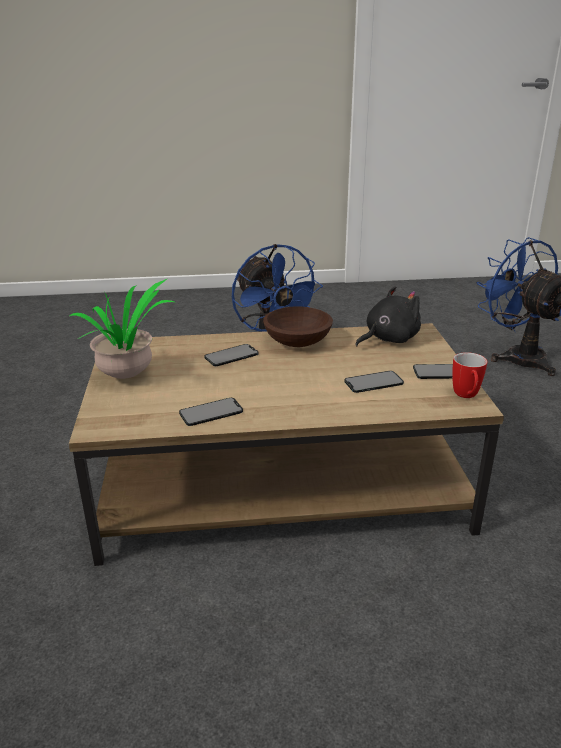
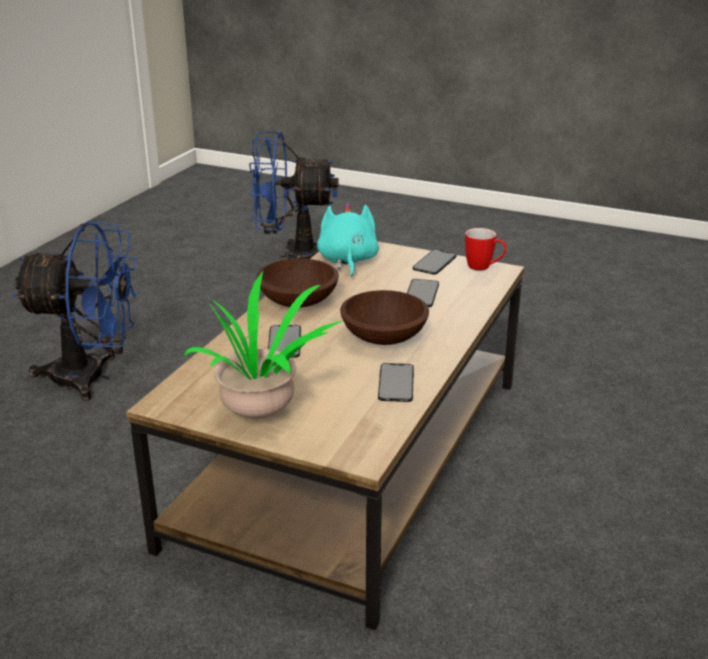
camera: 60 degrees left, 0 degrees up
(277, 387) = (382, 337): none -> brown bowl
(388, 339) = (347, 261): black plush toy -> turquoise plush toy

